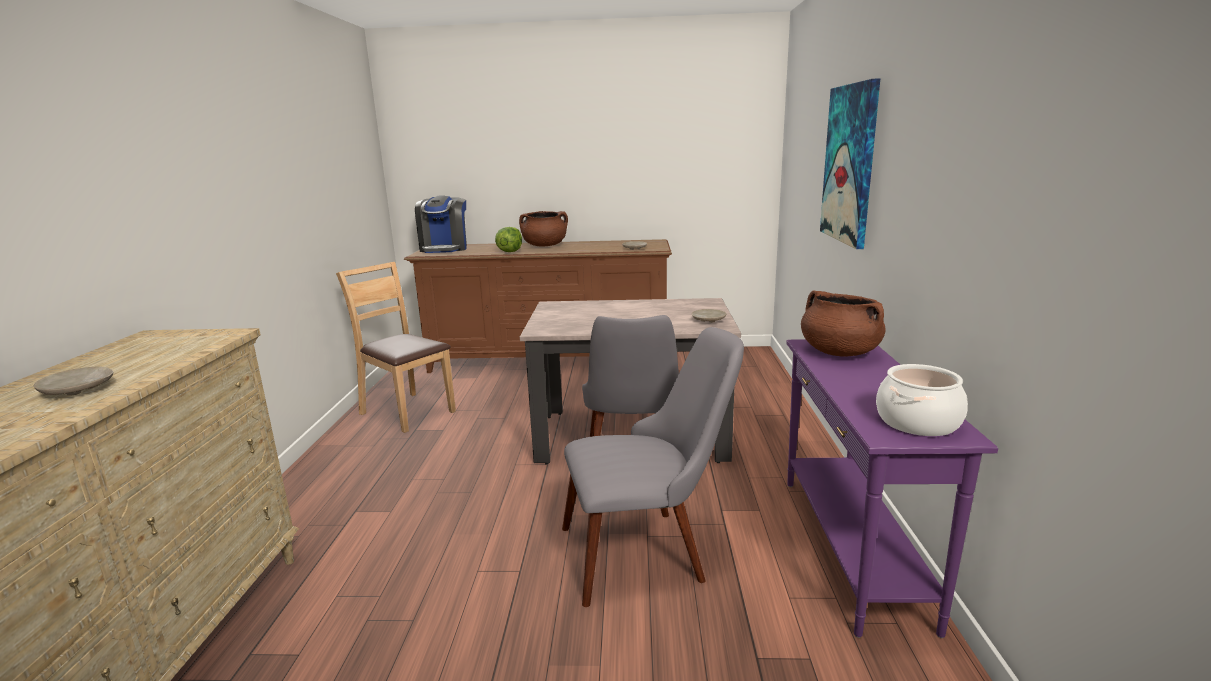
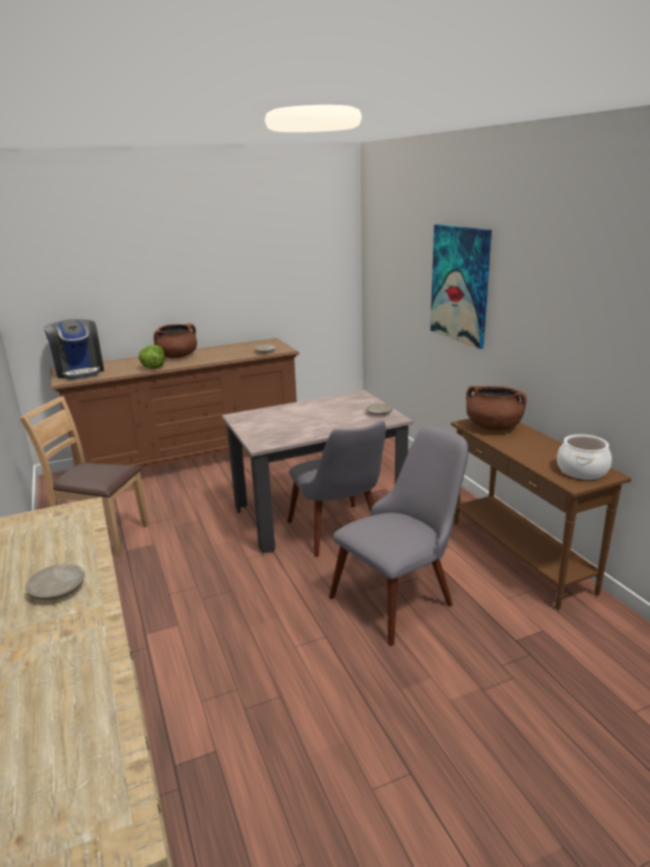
camera: 25 degrees left, 5 degrees up
(854, 548) = (521, 556): purple console table -> brown console table

